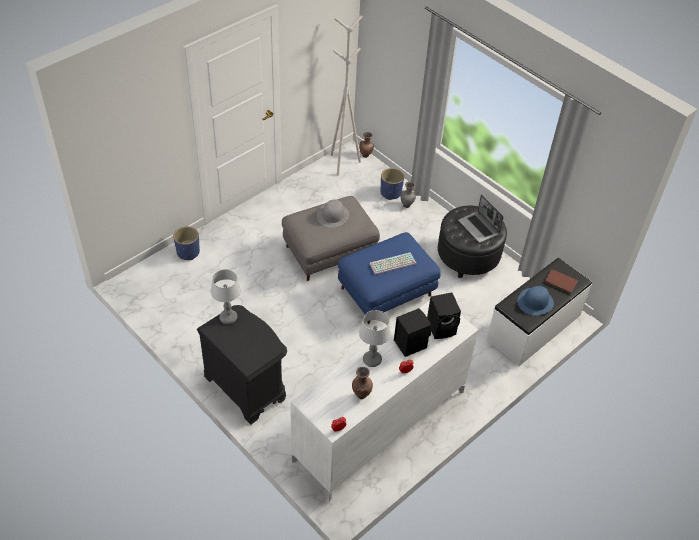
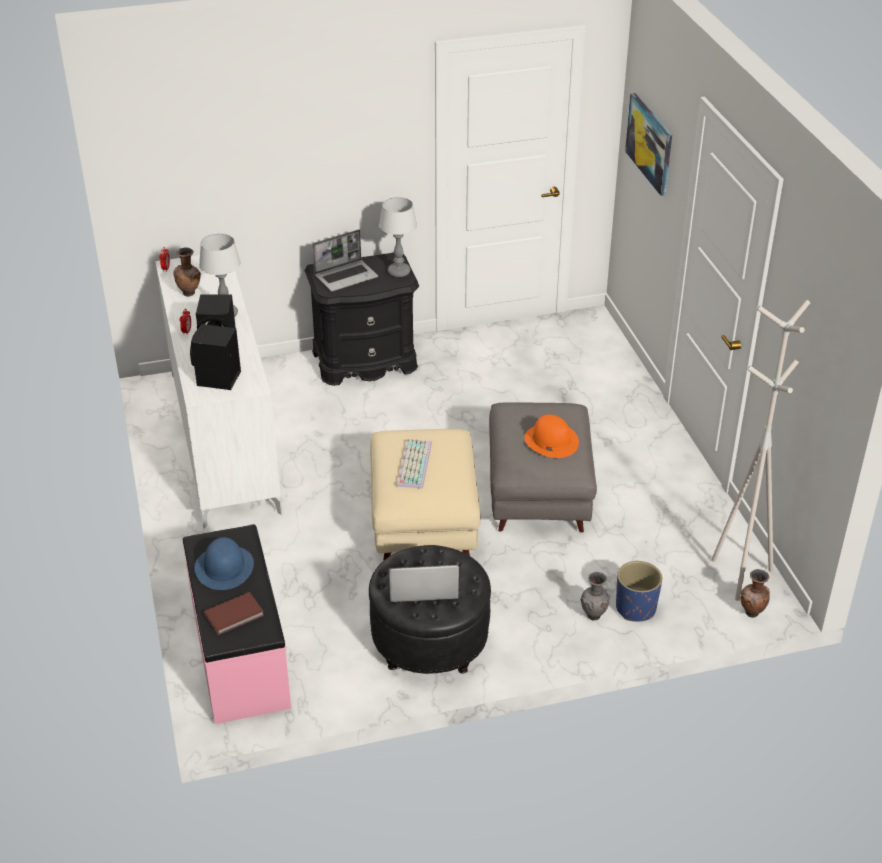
camera: 120 degrees right, 10 degrees down
(130, 133) = (650, 143): none -> picture
(188, 252) = (616, 371): blue planter -> none
(250, 345) = (346, 276): none -> laptop
(333, 215) = (551, 440): grey hat -> orange hat
(386, 292) = (423, 522): blue ottoman -> beige ottoman
(534, 328) = (238, 653): white bench -> pink bench

